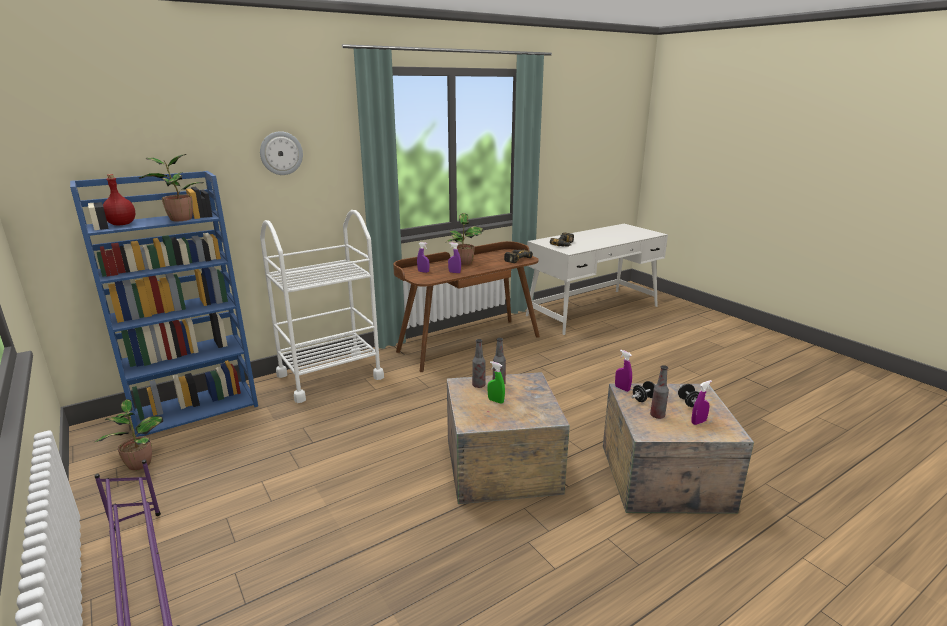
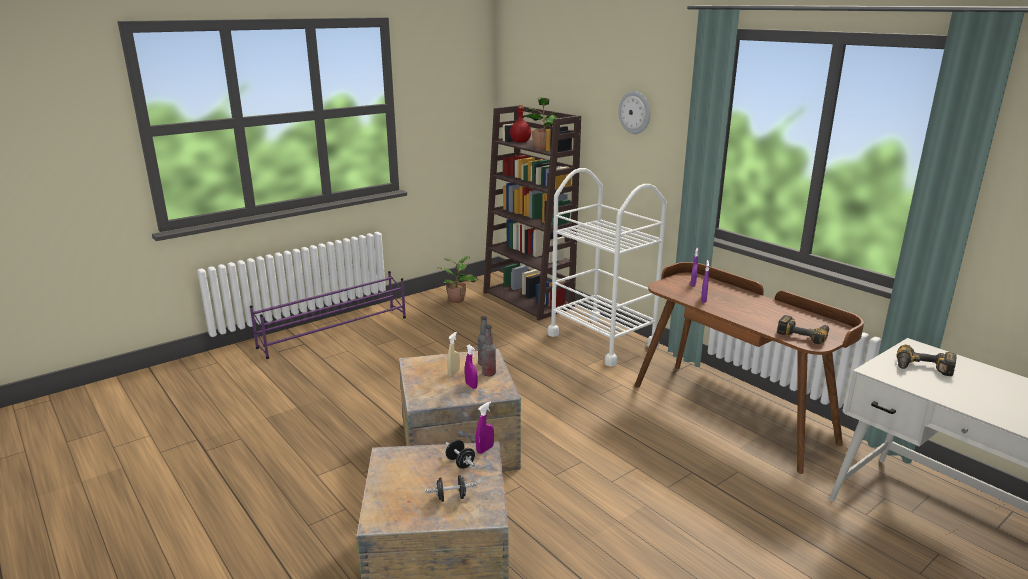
camera: 85 degrees right, 0 degrees up
(196, 408) = (529, 300): blue bookcase -> brown bookcase
(464, 263) = (751, 303): potted plant -> none
(495, 401) = (453, 373): green spray bottle -> beige spray bottle
(657, 415) = (421, 468): bottle -> none
(698, 422) = (404, 497): purple spray bottle -> purple spray bottle (471, 385)

